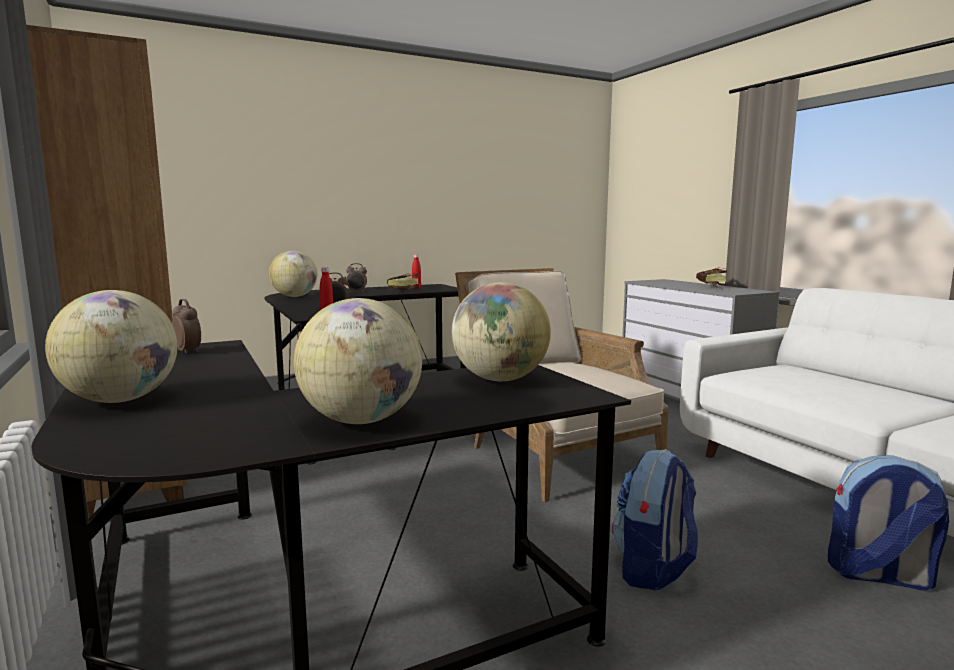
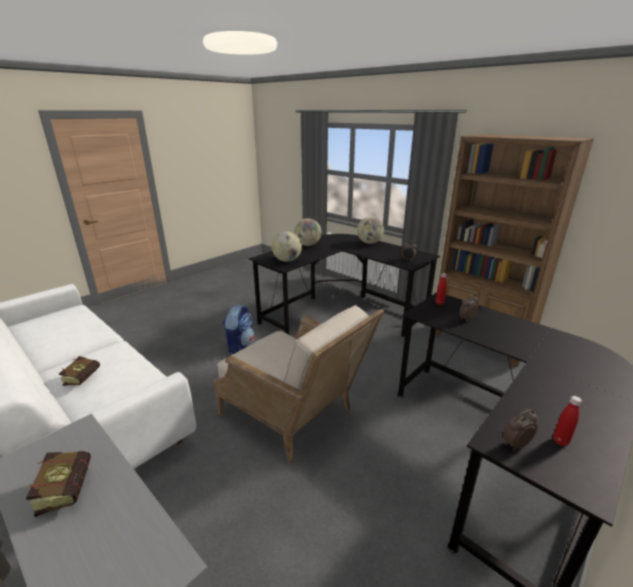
camera: 160 degrees right, 15 degrees up
(294, 296) = (570, 346): globe -> none
(357, 291) = (572, 387): alarm clock -> alarm clock (514, 444)
(401, 291) = (531, 403): book -> book (85, 377)
(879, 576) = (155, 359): backpack -> none

